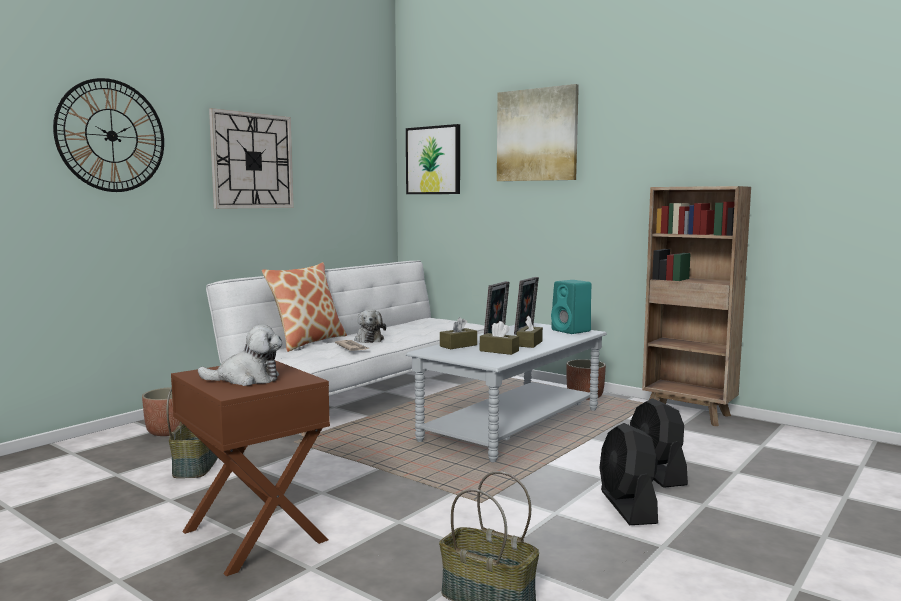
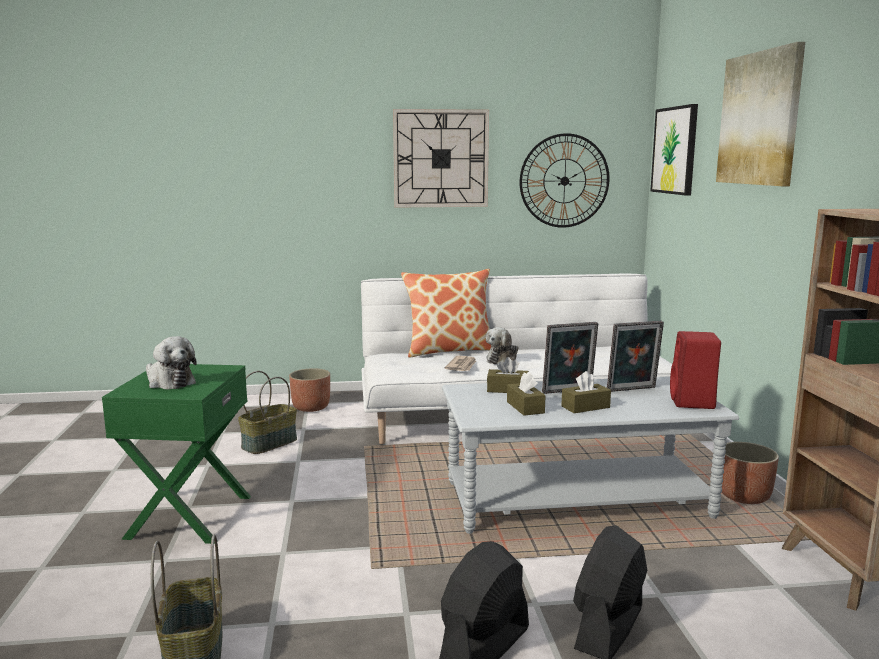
camera: 45 degrees right, 5 degrees up
(111, 136) = (294, 142): wall clock -> wall clock (564, 181)
(252, 536) = (188, 516): brown side table -> green side table
(572, 331) = (693, 403): turquoise speaker -> red speaker

